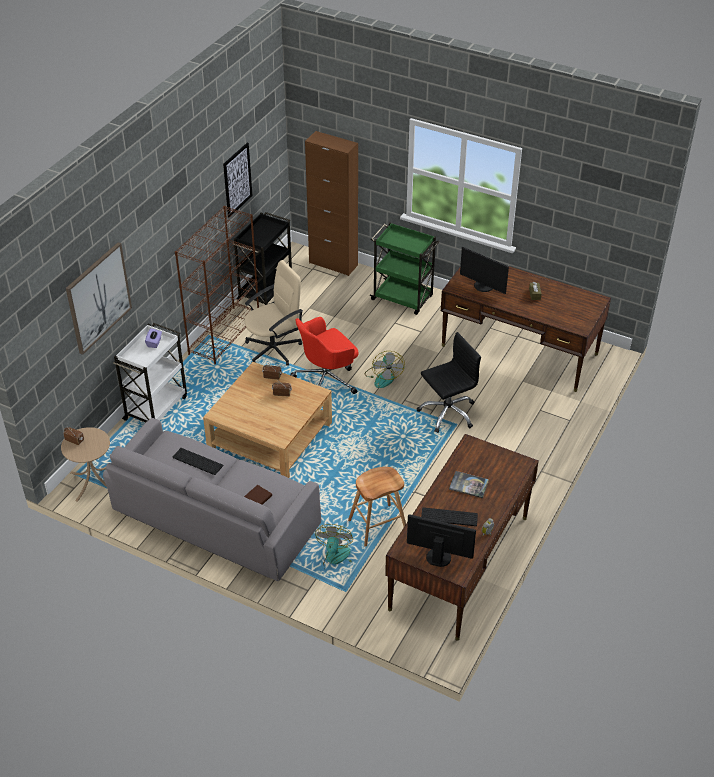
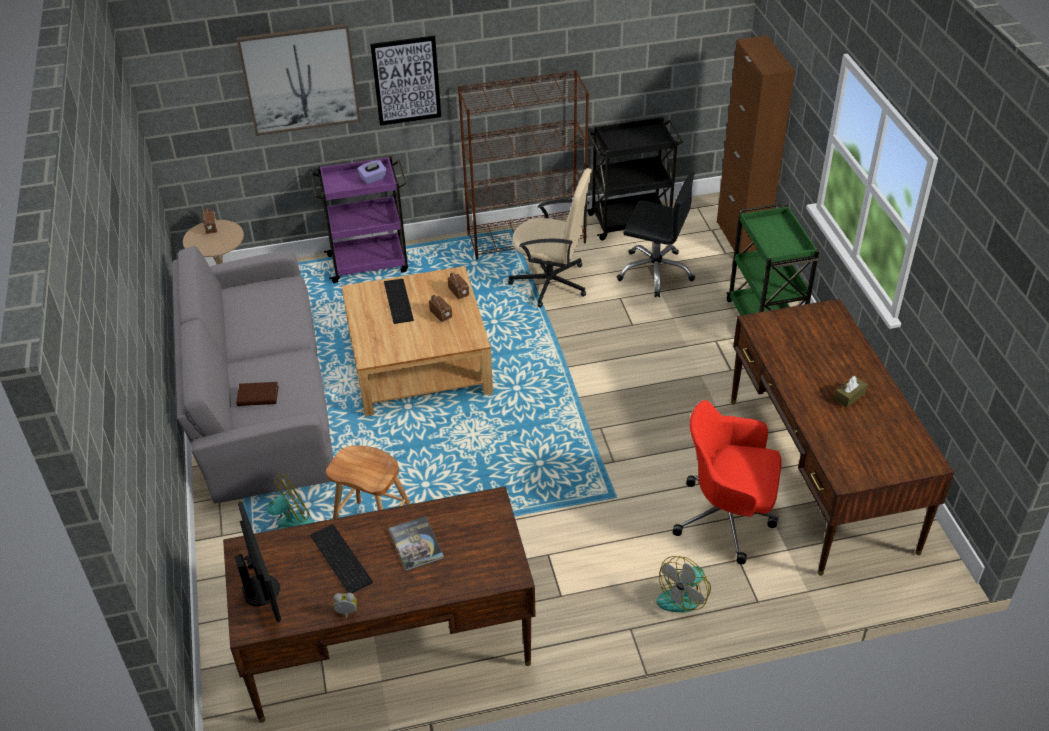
camera: 50 degrees right, 0 degrees up
(156, 407) = (369, 263): white cart -> purple cart
(196, 462) = (271, 321): keyboard -> keyboard (397, 301)
(237, 180) = (620, 49): picture -> picture (406, 80)
(327, 380) = (554, 348): red office chair -> red office chair (727, 518)
(383, 376) = (616, 387): fan -> fan (684, 595)
(447, 413) = (625, 477): black office chair -> black office chair (655, 272)
(483, 286) = (796, 344): monitor -> none

